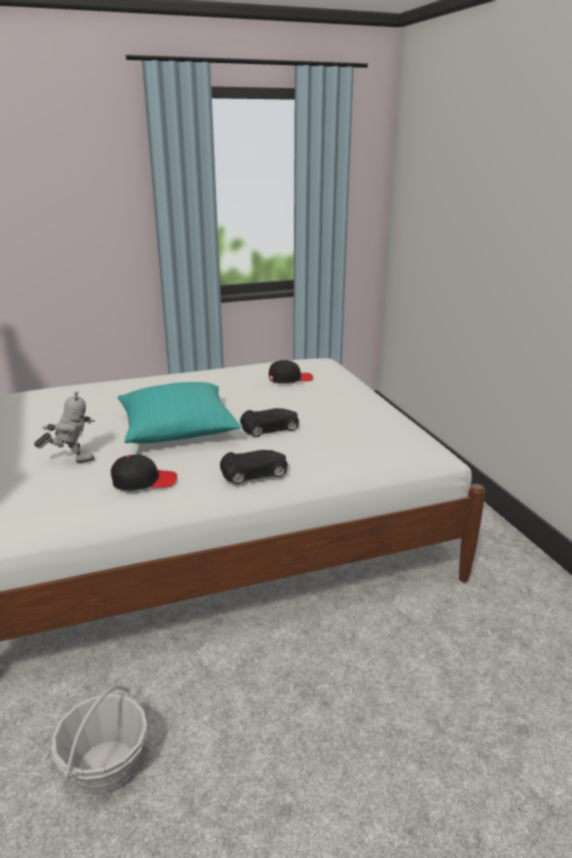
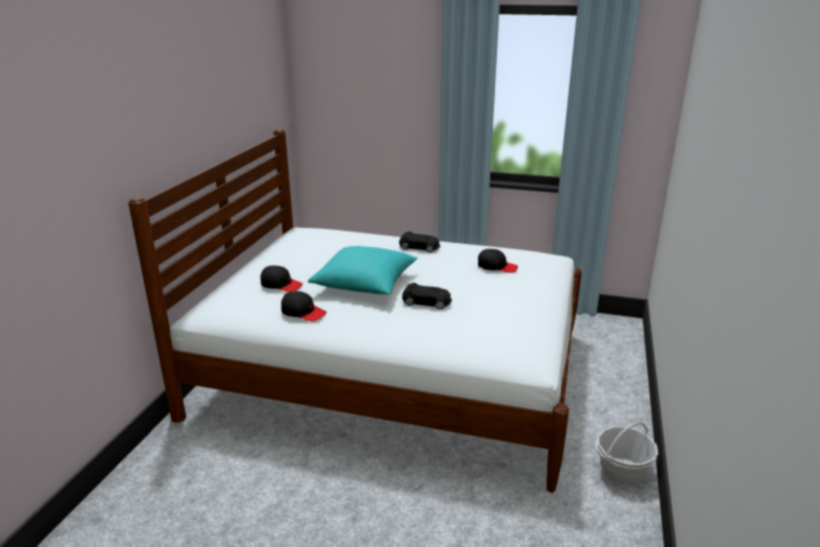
camera: 35 degrees right, 0 degrees up
(71, 460) = (281, 285): toy robot -> black cap
(106, 767) = (206, 485): basket -> basket (622, 471)
(254, 473) = (374, 331): black toy car -> black toy car (420, 247)

